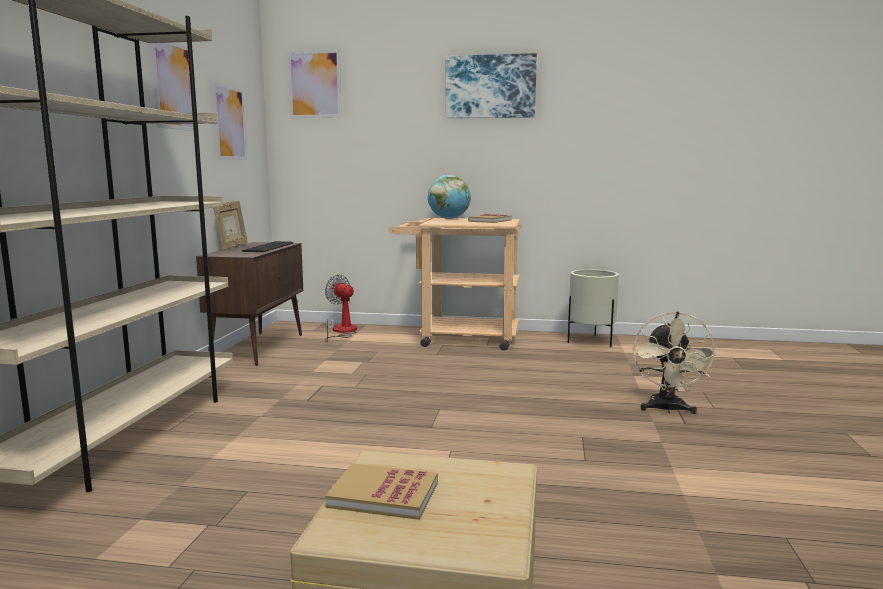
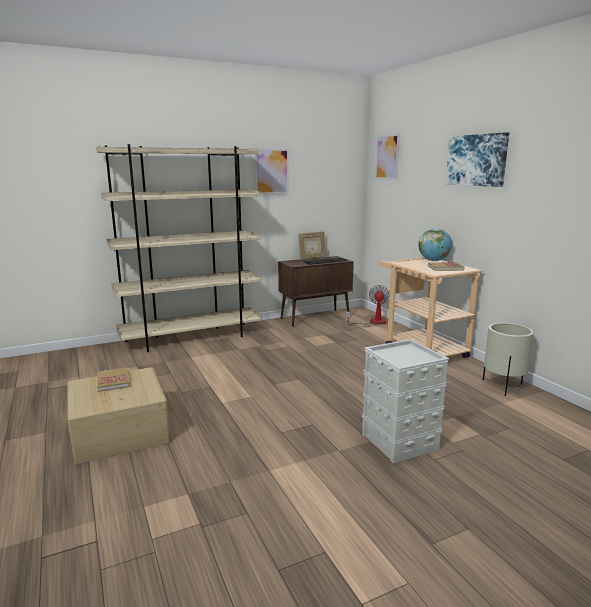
camera: 55 degrees right, 5 degrees up
(229, 123) = (322, 186): picture -> none
(667, 410) = (400, 442): beige fan -> grey storage box

